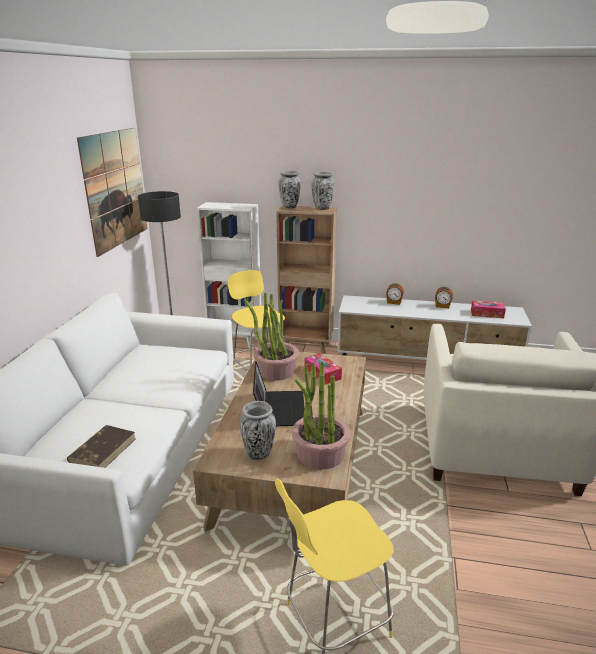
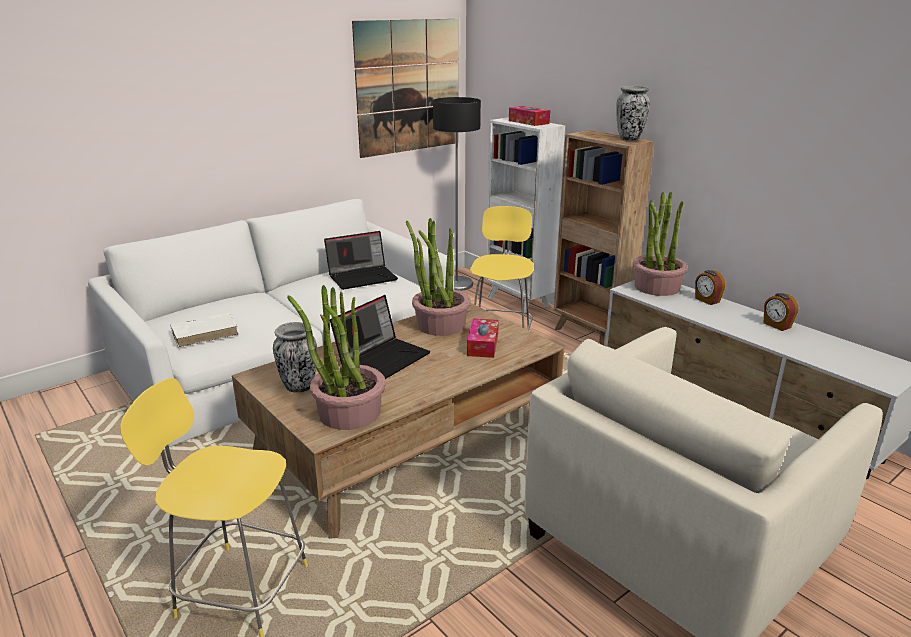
camera: 40 degrees right, 0 degrees up
(103, 450) = (205, 332): brown book -> white book
(159, 356) = (363, 277): none -> laptop
(290, 207) = (592, 133): vase -> none
(359, 302) = (656, 287): none -> potted plant
(487, 314) = (838, 356): tissue box -> tissue box (528, 122)

